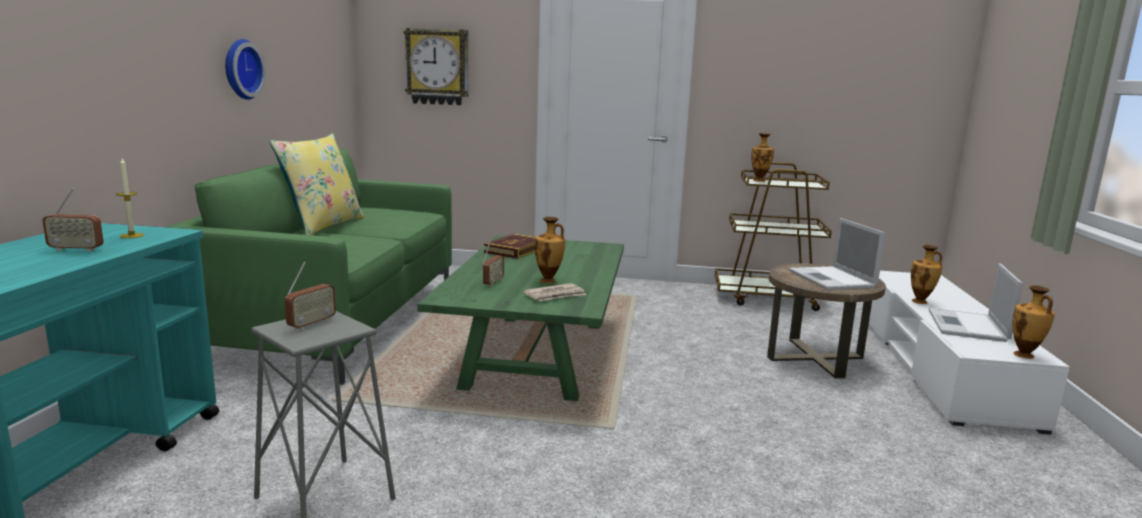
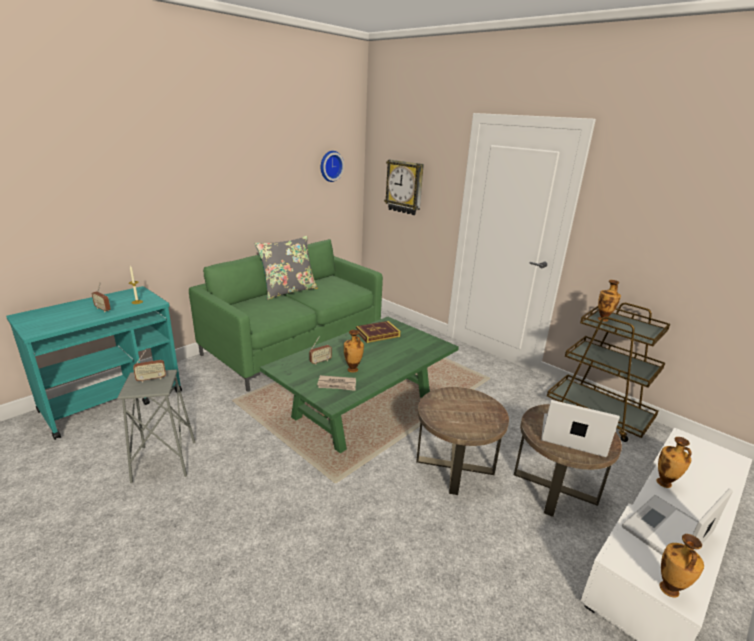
camera: 35 degrees right, 10 degrees up
(240, 69) = (255, 197): wall clock -> wall clock (330, 166)
(322, 226) = (288, 291): yellow pillow -> grey pillow
(711, 371) = (454, 466): none -> brown side table
(832, 279) = (571, 435): laptop -> laptop turned 90 degrees clockwise

